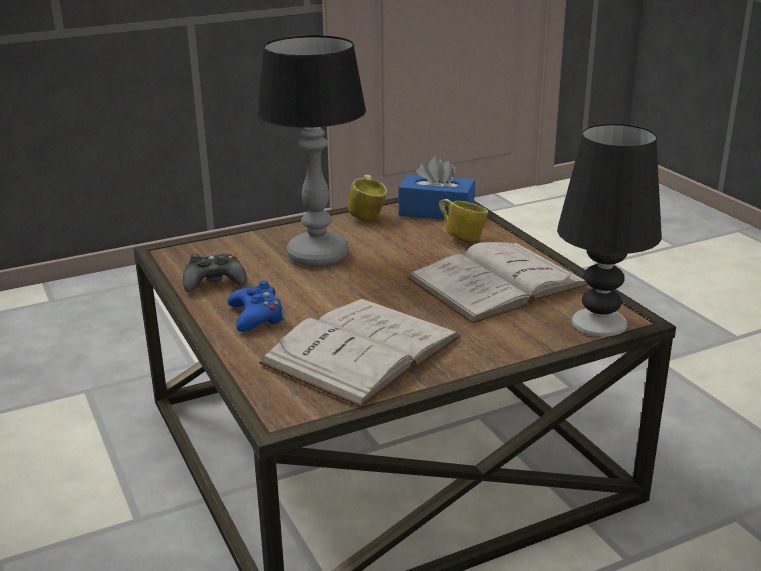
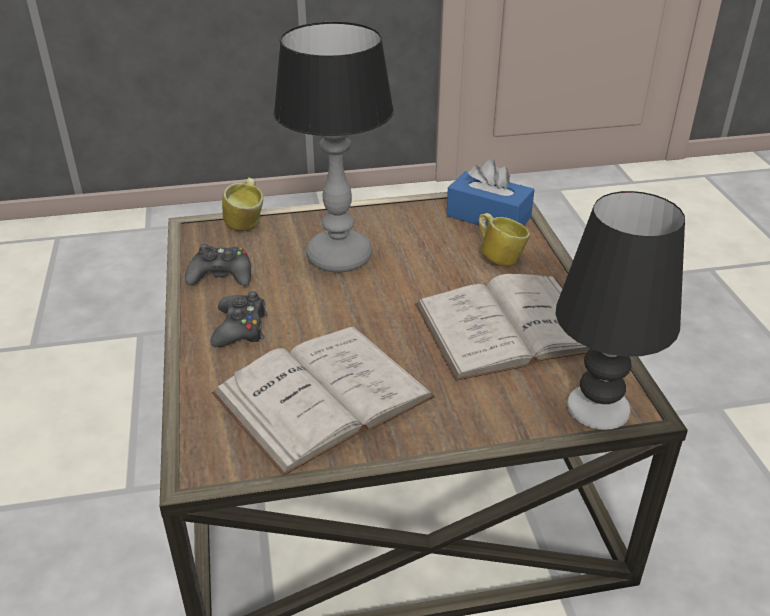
camera: 15 degrees right, 10 degrees up
(256, 316) = (240, 328): blue game controller -> black game controller
(368, 215) = (414, 211): mug -> mug (247, 223)

